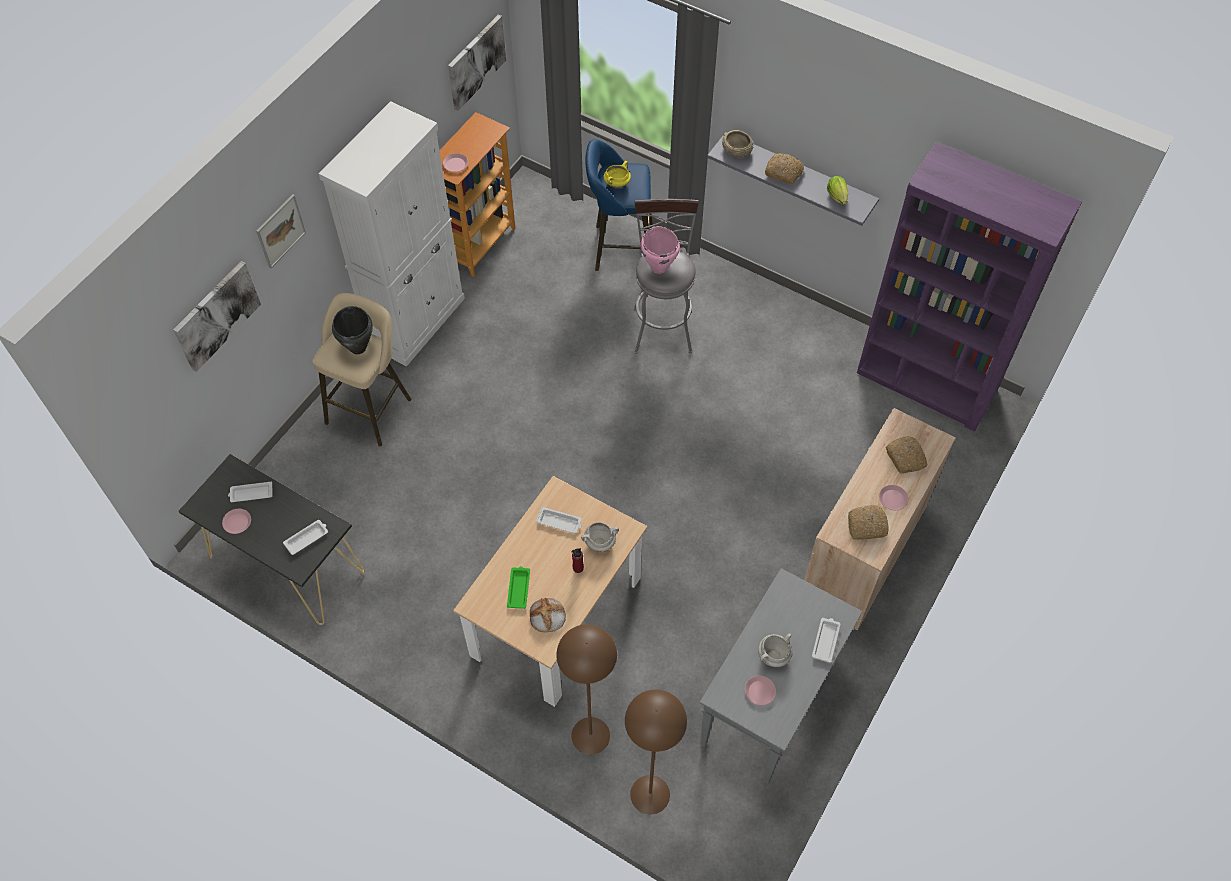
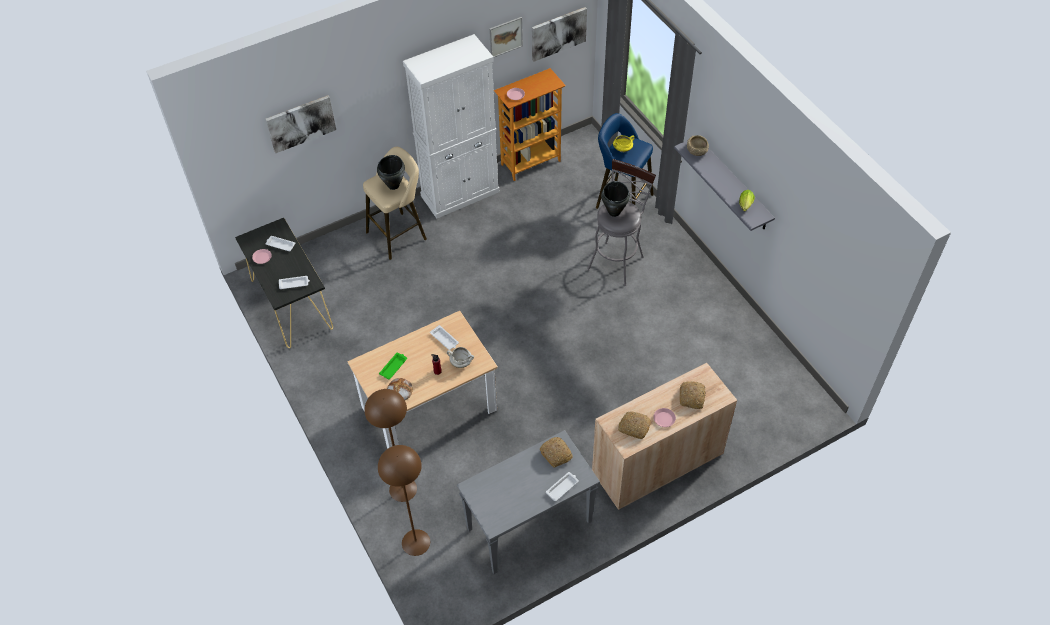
camera: 30 degrees right, 5 degrees down
(280, 231) = (364, 87): picture -> picture (505, 37)
(659, 267) = (614, 212): pink cooking pot -> black cooking pot
(759, 692) = (498, 497): pink plate -> none
(773, 656) = (522, 480): white cooking pot -> none
(784, 172) = (719, 176): bread -> bread (556, 454)
(926, 382) = (779, 374): purple bookcase -> none

